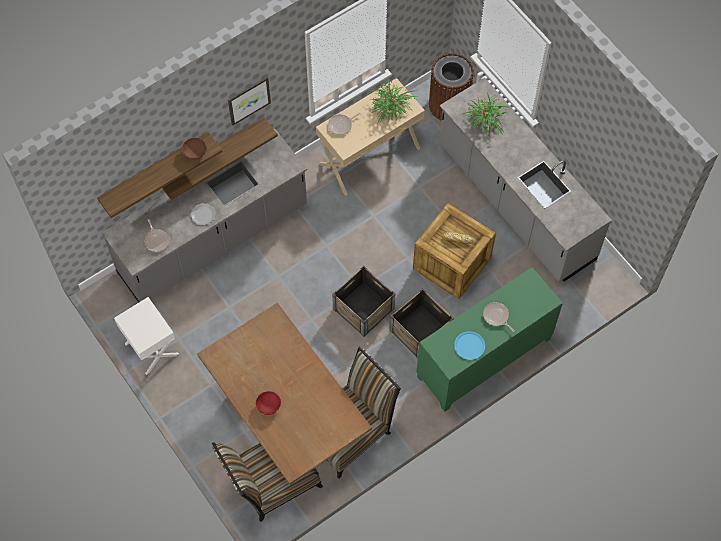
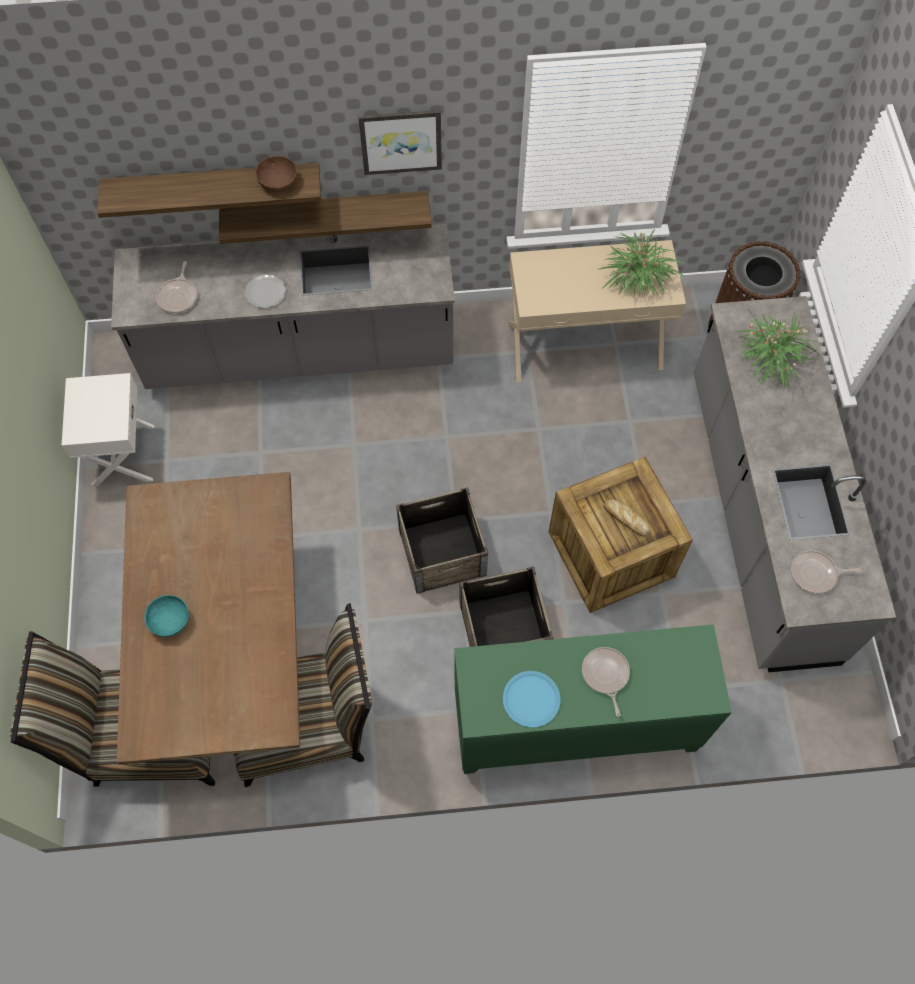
camera: 30 degrees right, 0 degrees up
(269, 406) = (170, 621): red bowl -> turquoise bowl
(341, 125) = (548, 267): frying pan -> frying pan (815, 574)

